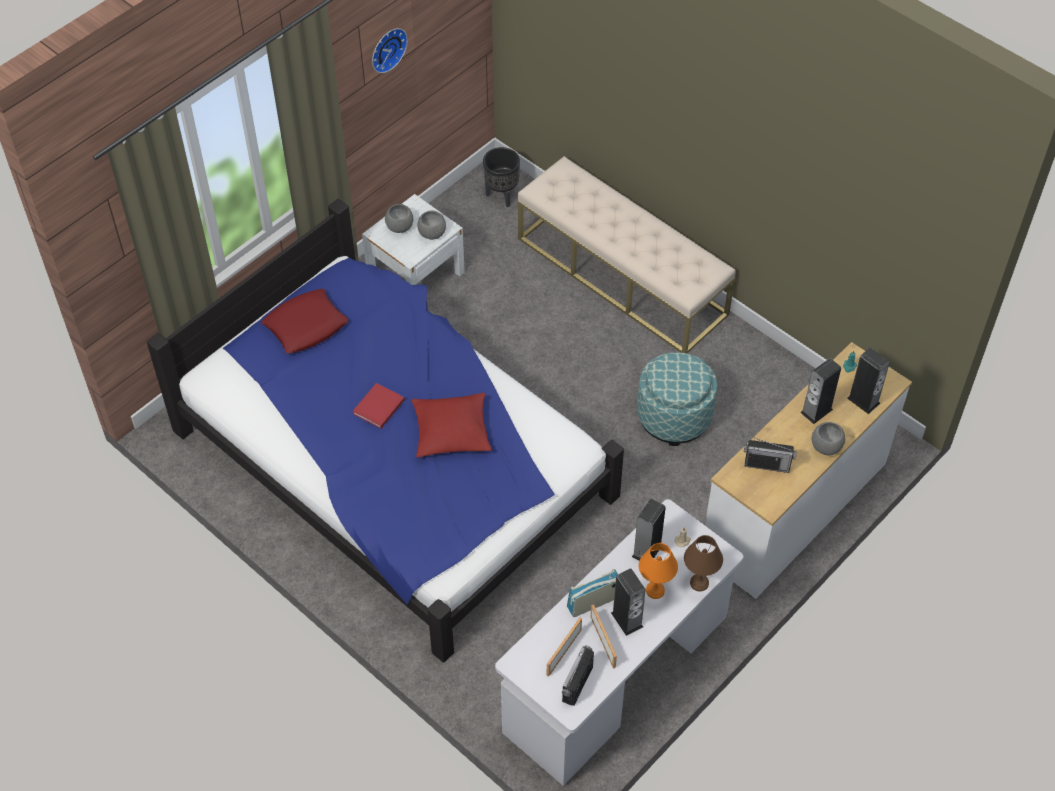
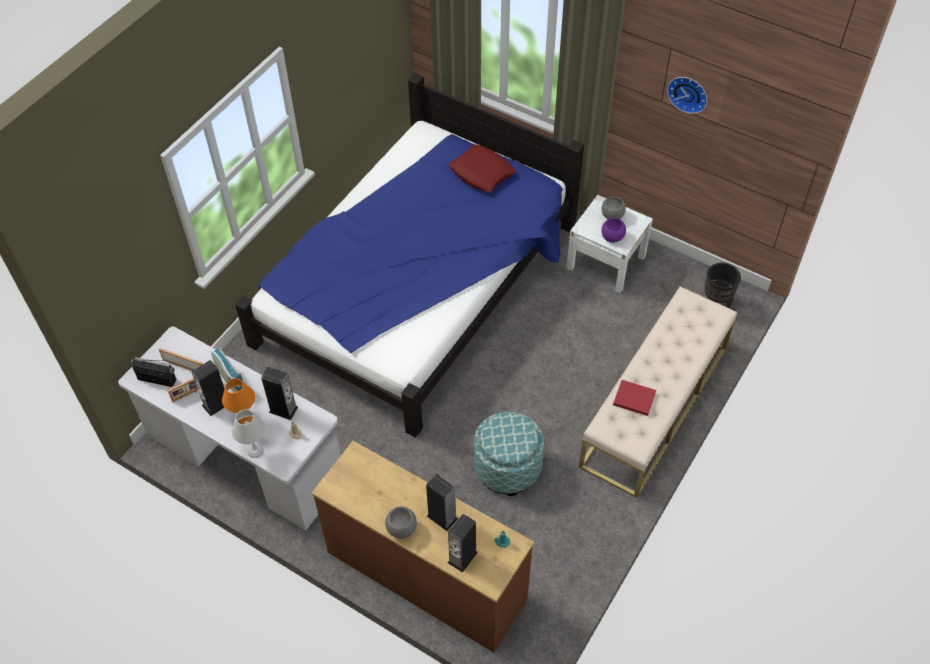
camera: 80 degrees right, 0 degrees up
(378, 408) = (412, 228): red book -> red book (633, 398)
(432, 233) = (612, 237): grey bowl -> purple bowl
(451, 431) = (400, 277): red pillow -> none
(698, 582) = (255, 450): brown table lamp -> white table lamp
(767, 465) = (373, 482): radio -> none
(795, 510) = (425, 576): white dresser -> brown dresser

